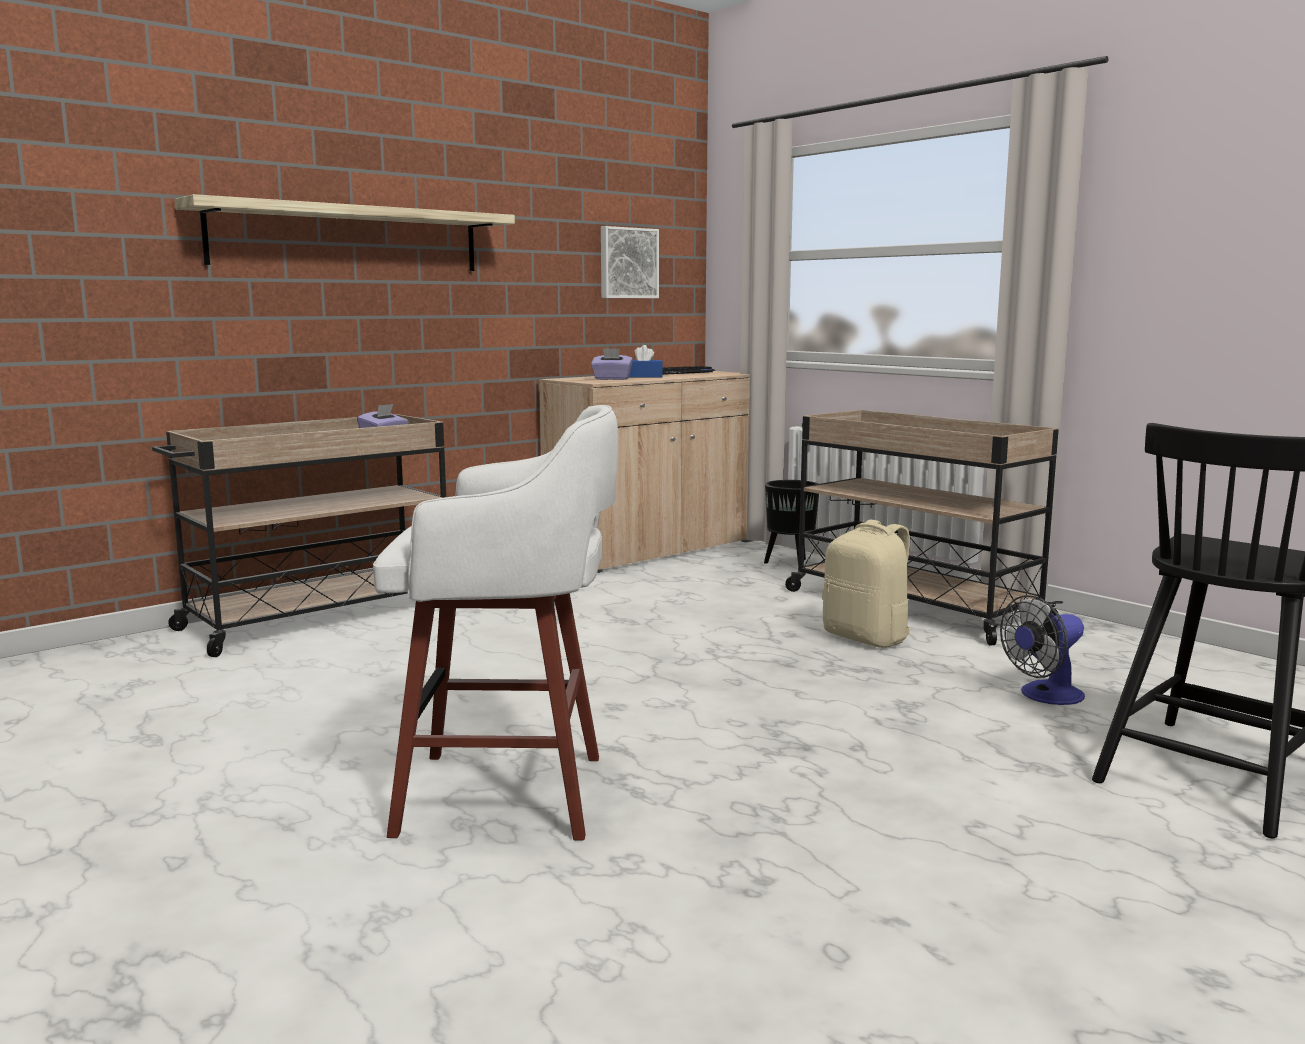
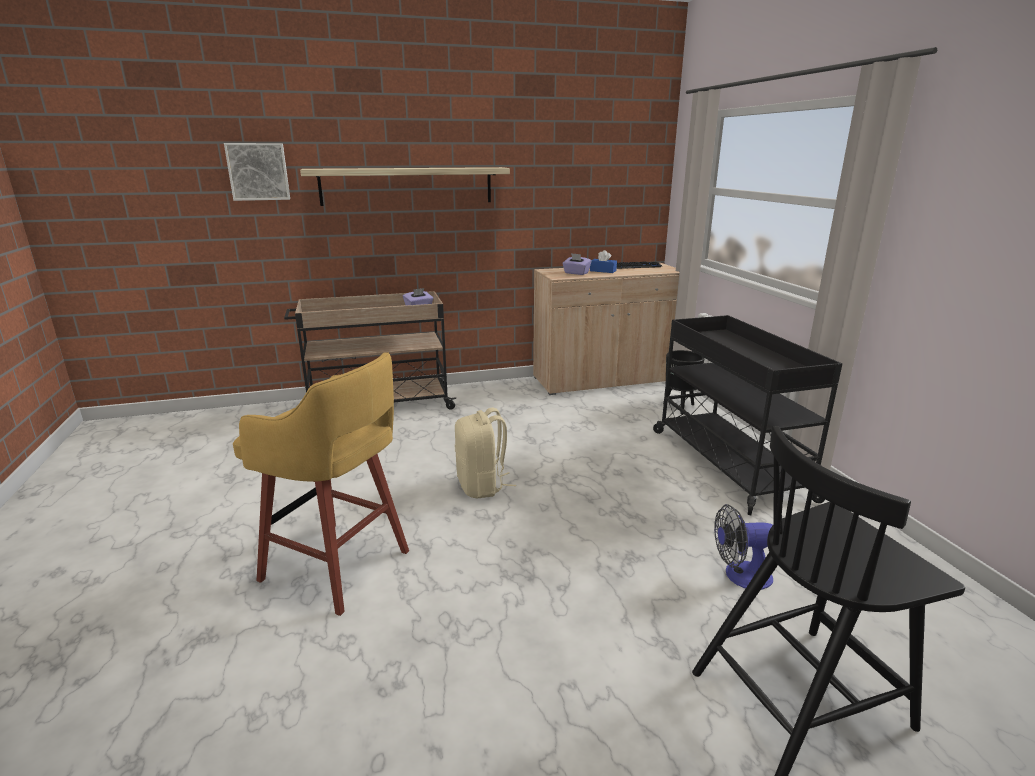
camera: 25 degrees right, 10 degrees up
(510, 795) = (339, 567): white stool -> yellow stool
(627, 263) = (605, 192): picture -> picture (258, 171)
(867, 638) = (666, 487): beige backpack -> beige backpack (482, 486)
(911, 605) = (727, 462): beige cart -> black cart

